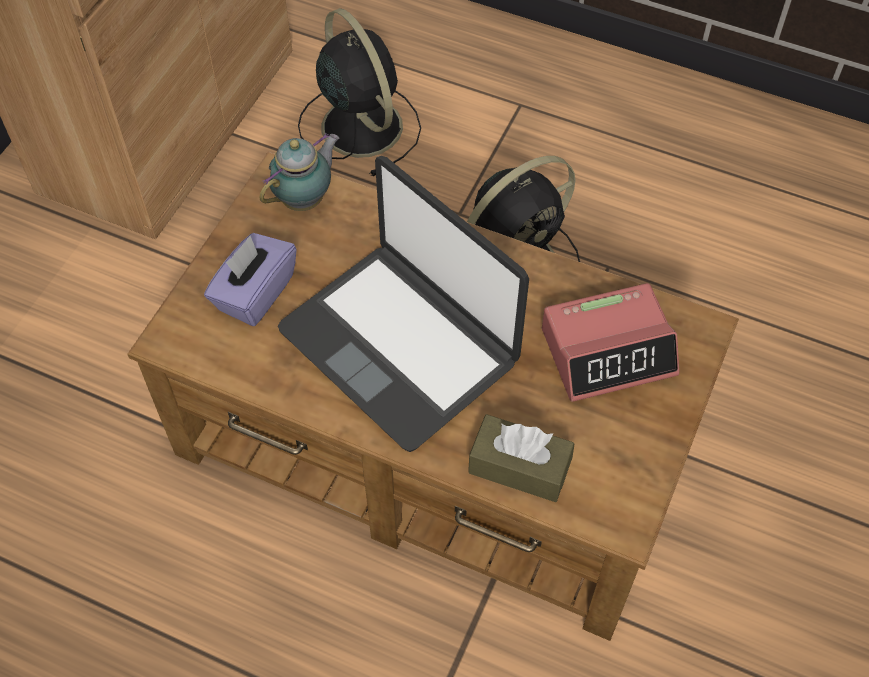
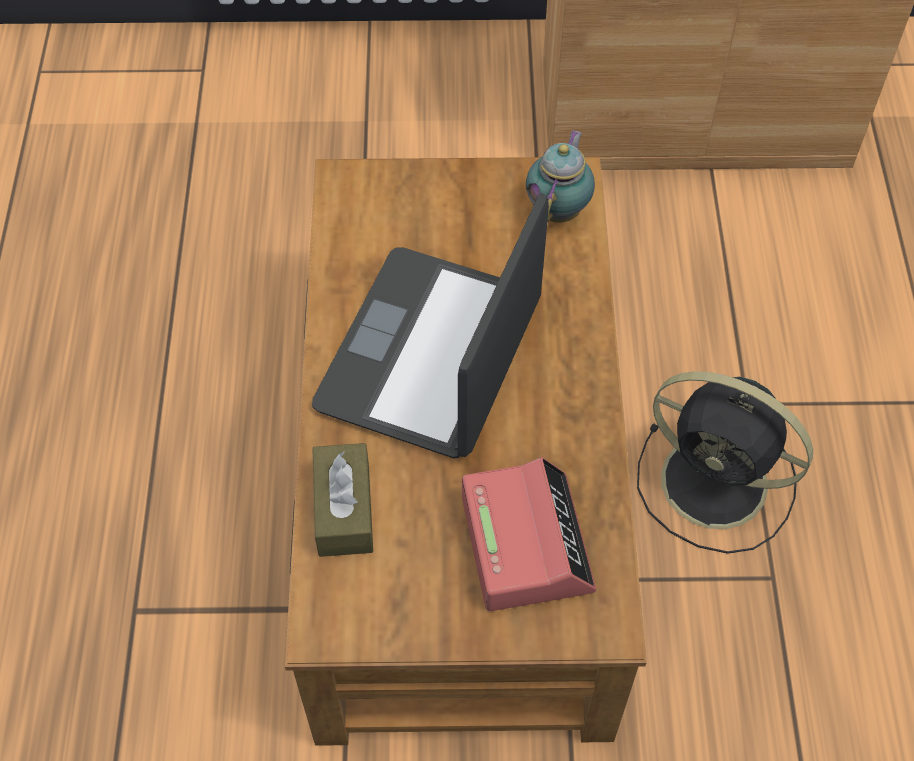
camera: 65 degrees right, 0 degrees up
(255, 293) = (426, 218): purple tissue box -> none
(305, 199) = (559, 209): teapot -> teapot turned 90 degrees counterclockwise
(360, 124) = (800, 266): black fan -> none
(609, 351) = (525, 542): alarm clock -> alarm clock turned 150 degrees counterclockwise

